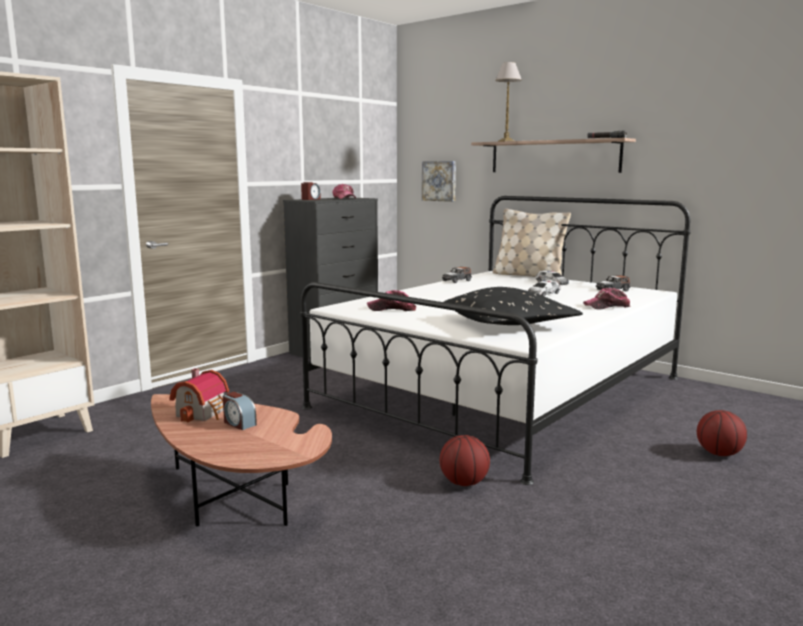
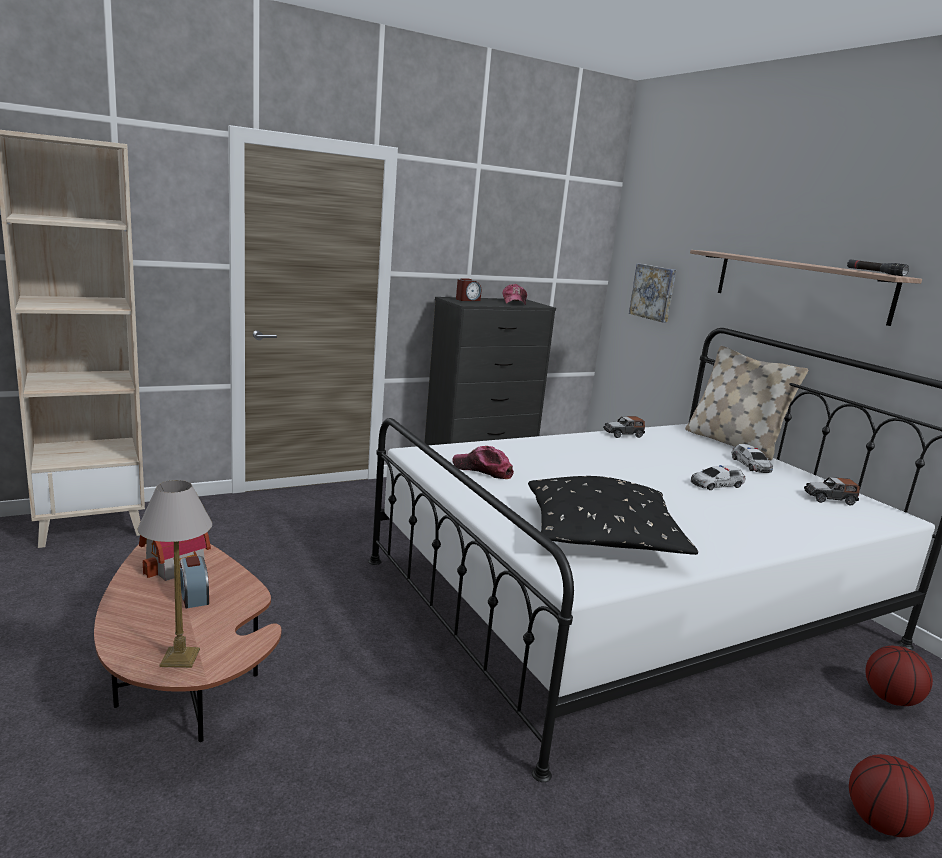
camera: 20 degrees right, 5 degrees up
(463, 483) = (457, 746): basketball -> basketball (890, 699)
(506, 141) = (737, 254): table lamp -> table lamp (180, 658)
(607, 306) = (786, 532): cap -> none

